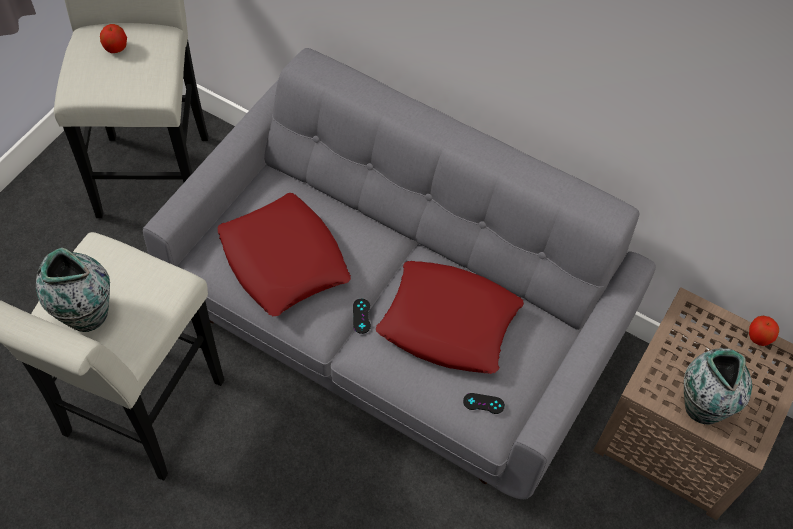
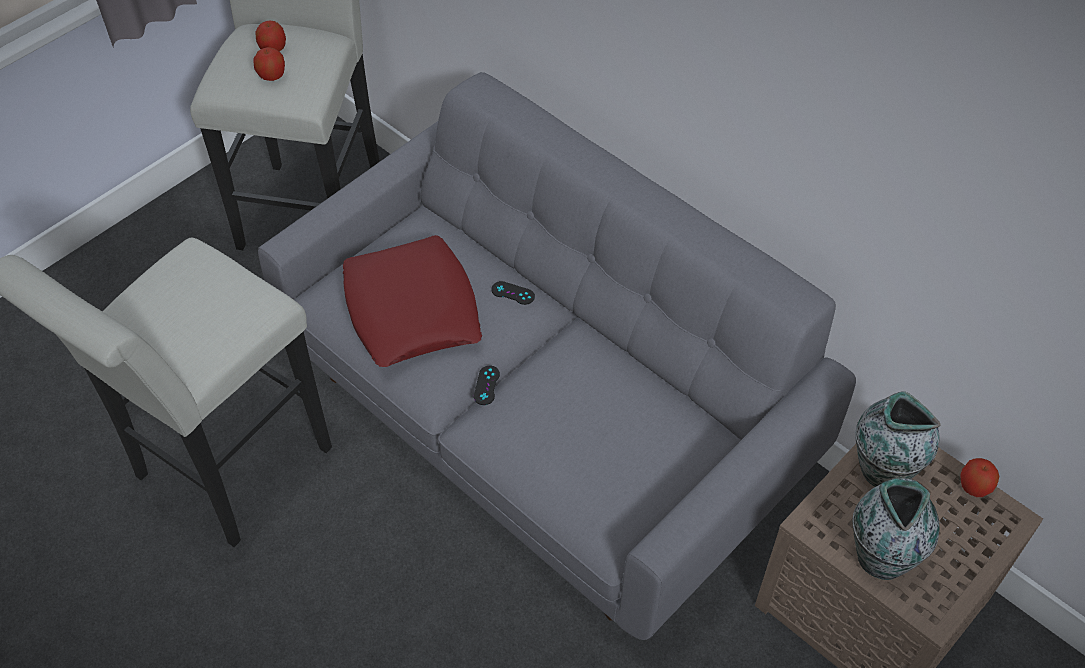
camera: 15 degrees right, 5 degrees down
(85, 314) = (157, 320): vase -> vase (882, 470)
(122, 73) = (272, 76): none -> apple
(449, 323) = (588, 409): red pillow -> none
(483, 403) = (606, 507): black game controller -> black game controller (513, 293)

